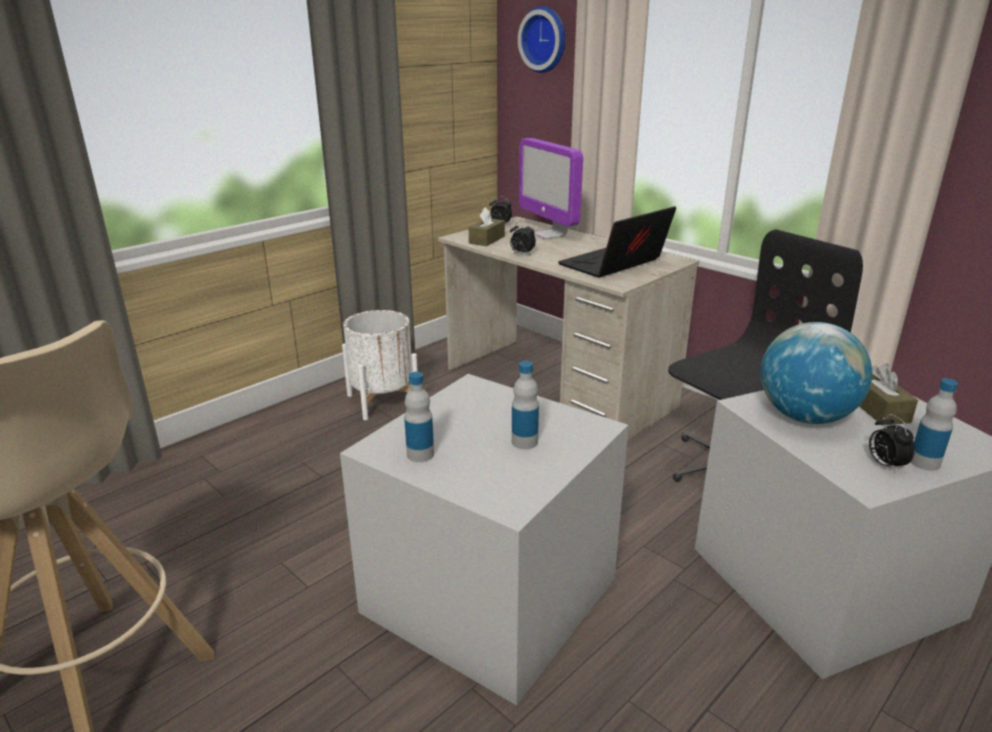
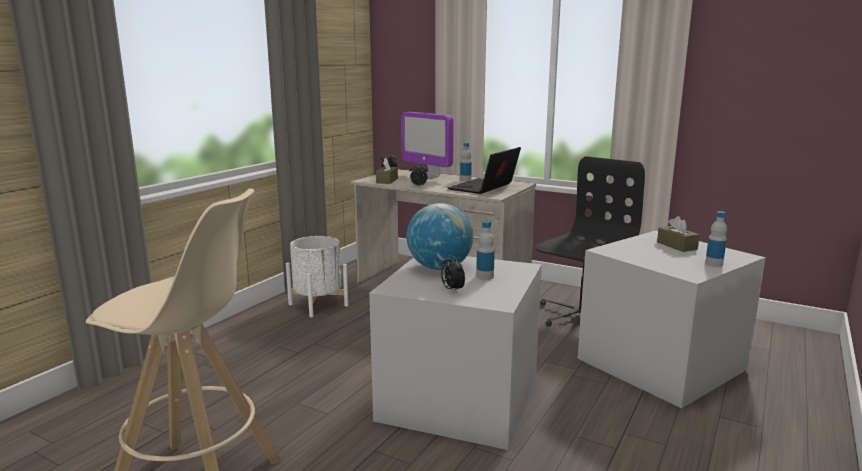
camera: 15 degrees left, 10 degrees down
(420, 454) = (423, 288): bottle -> bottle (465, 180)
(545, 39) = (409, 49): wall clock -> none
(805, 416) = (639, 252): globe -> globe (439, 268)
(884, 464) = (694, 266): alarm clock -> alarm clock (452, 289)

